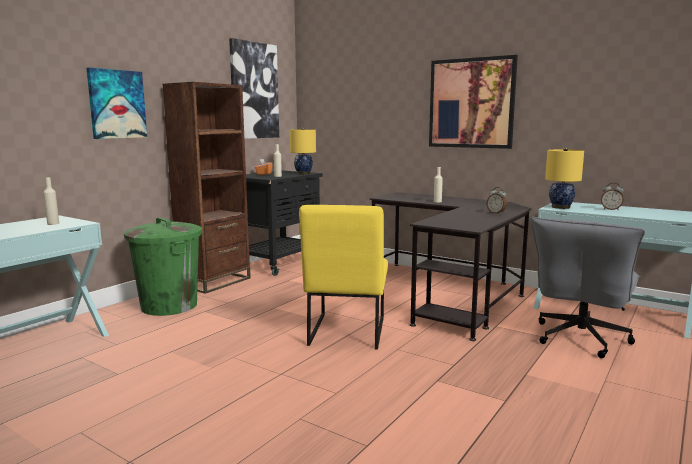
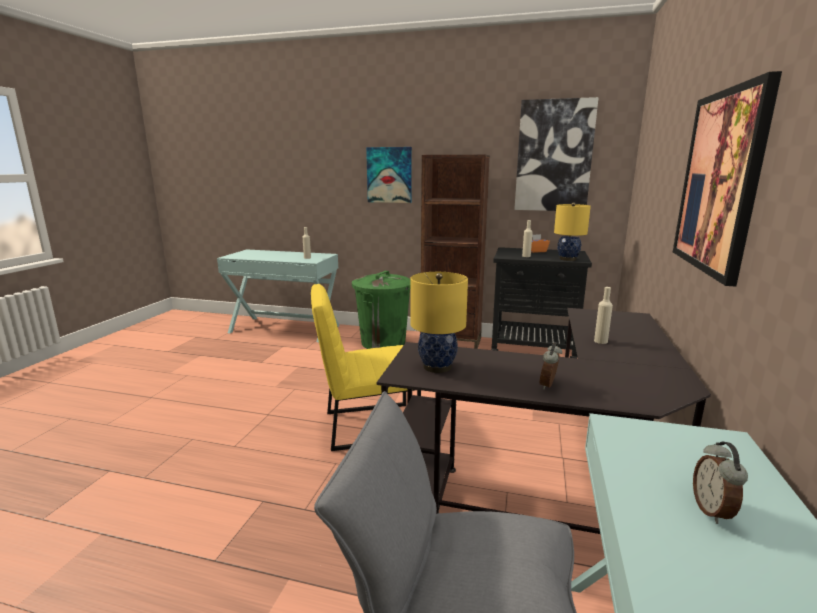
camera: 70 degrees right, 5 degrees up
(560, 207) = (644, 436): yellow table lamp -> yellow table lamp (437, 366)

